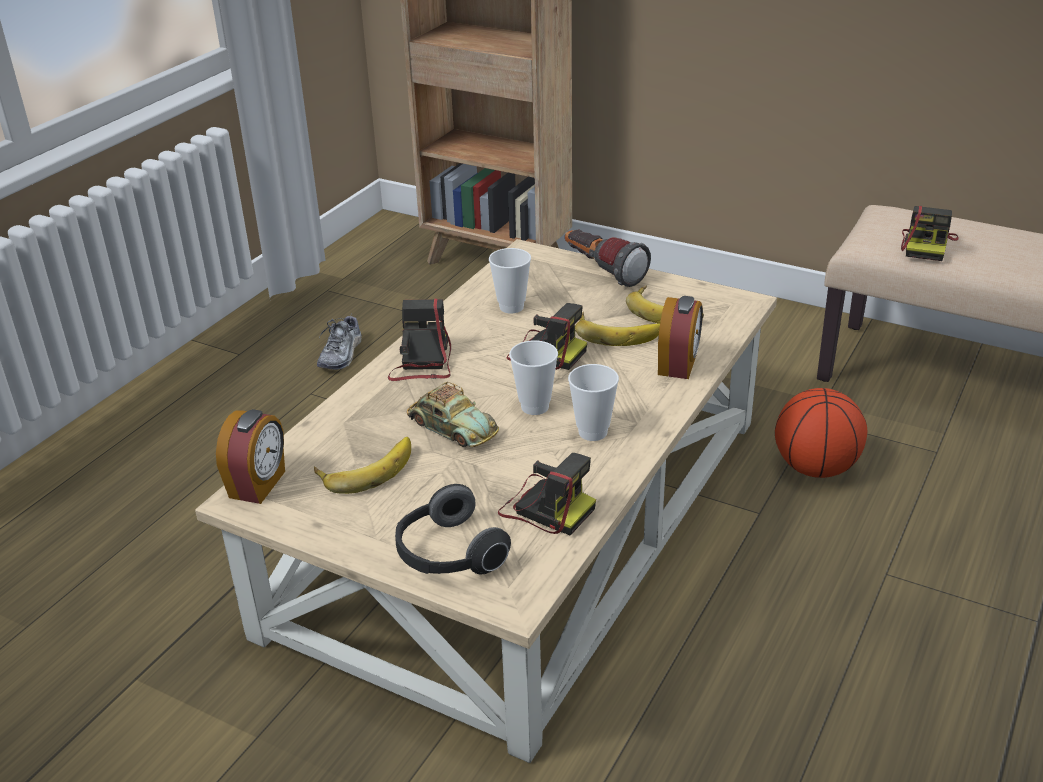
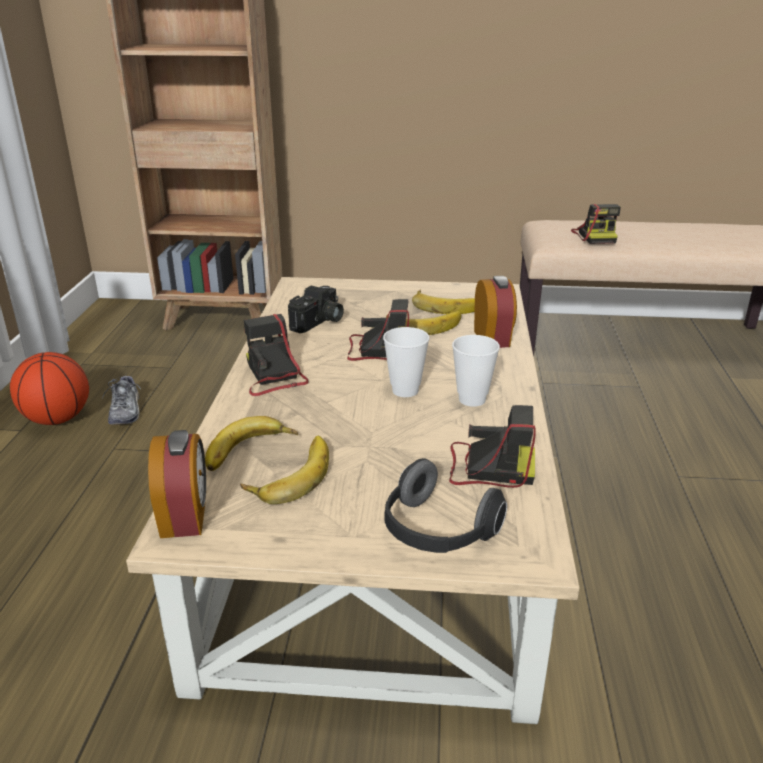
camera: 25 degrees left, 5 degrees down
(347, 438) = (250, 452): none -> banana
(452, 427) = (345, 422): toy car -> none
(511, 307) = (319, 322): cup -> camera
(602, 271) = (372, 287): flashlight -> none
(815, 468) = (571, 415): basketball -> basketball (57, 419)

